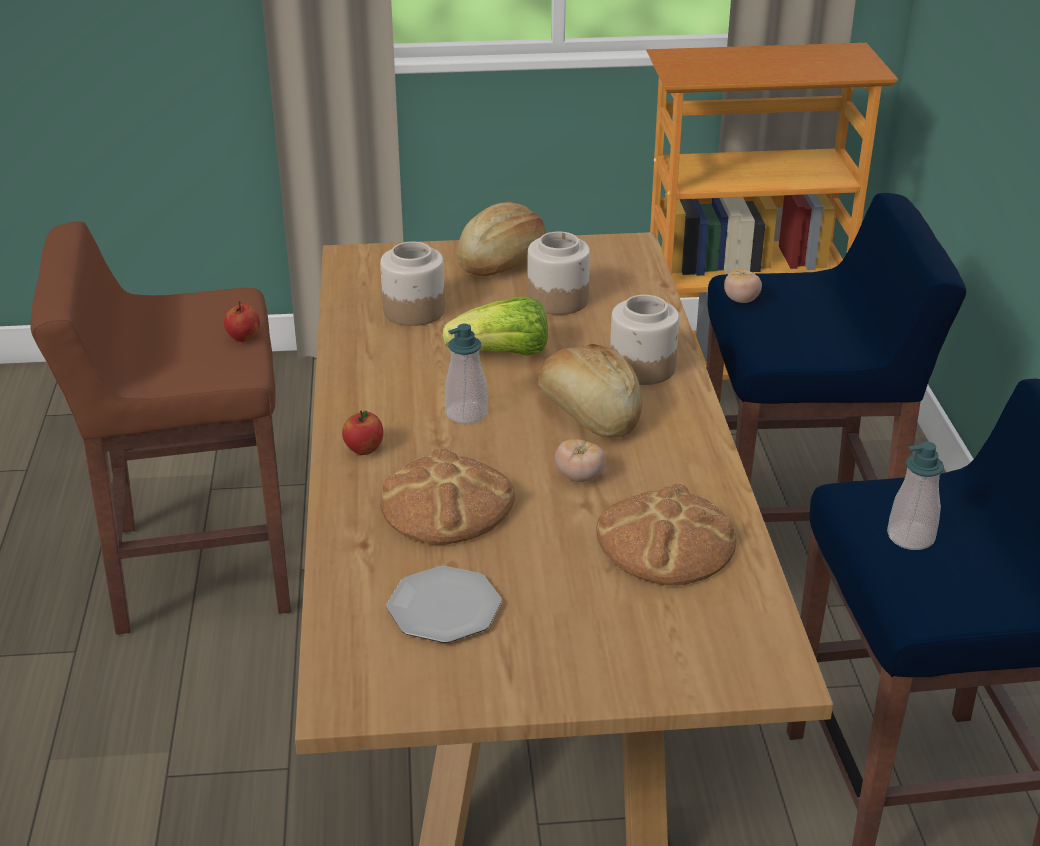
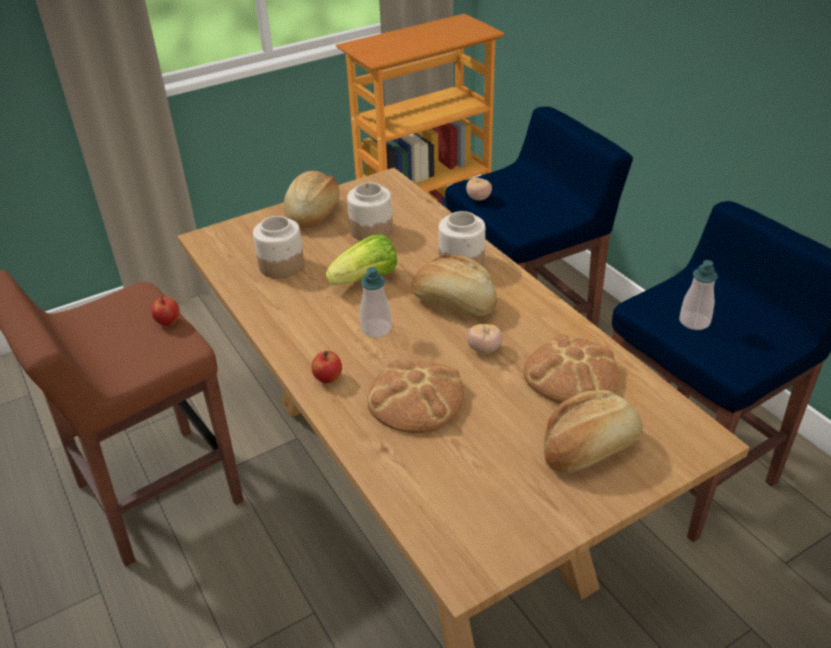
camera: 25 degrees left, 5 degrees up
(444, 607) = (475, 474): plate -> none
(611, 630) = (589, 449): none -> bread

